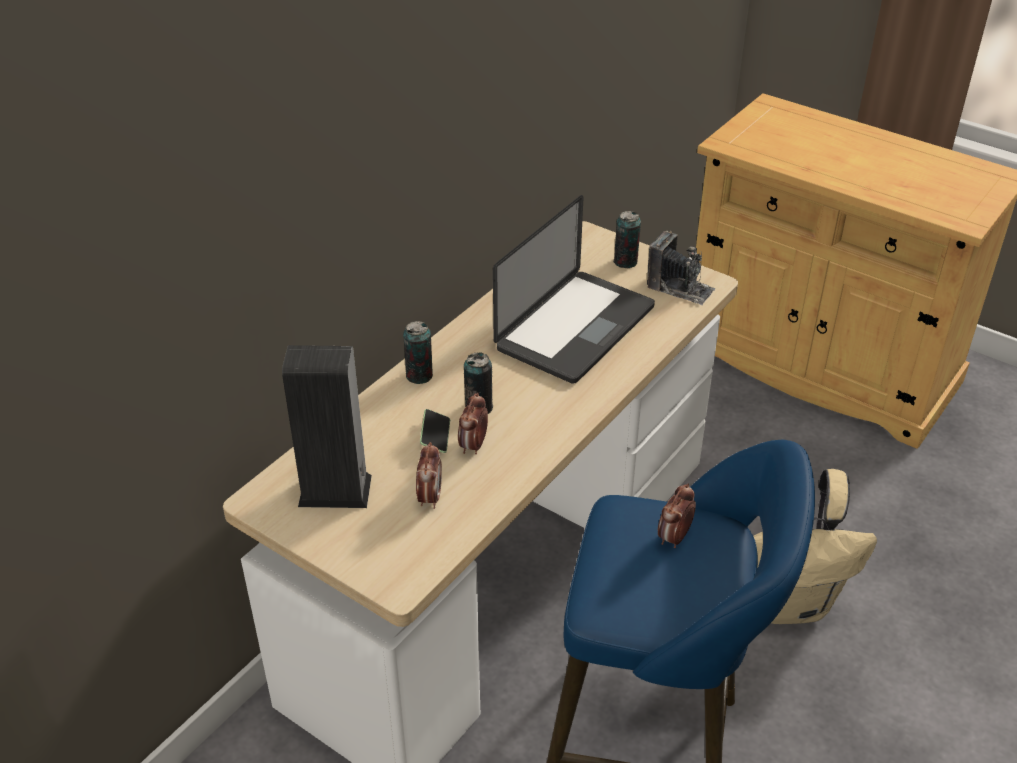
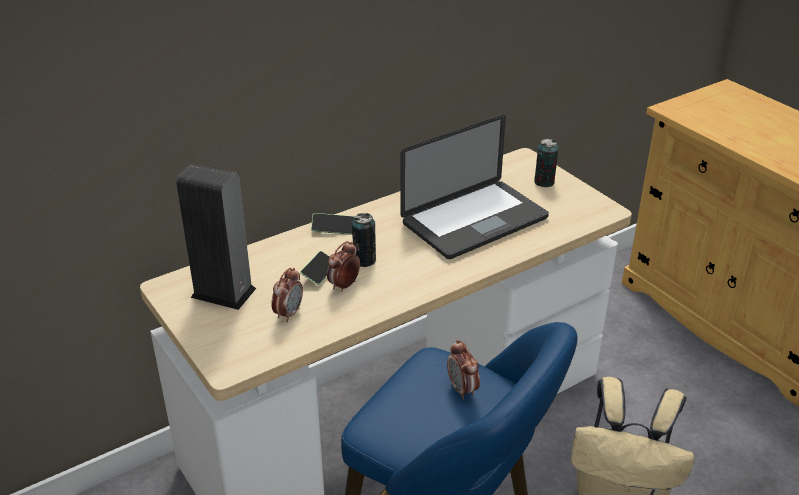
camera: 20 degrees right, 5 degrees down
(419, 376) = (334, 229): can -> phone
(674, 538) = (462, 389): alarm clock -> alarm clock turned 75 degrees counterclockwise
(680, 288) = (578, 209): camera -> none

